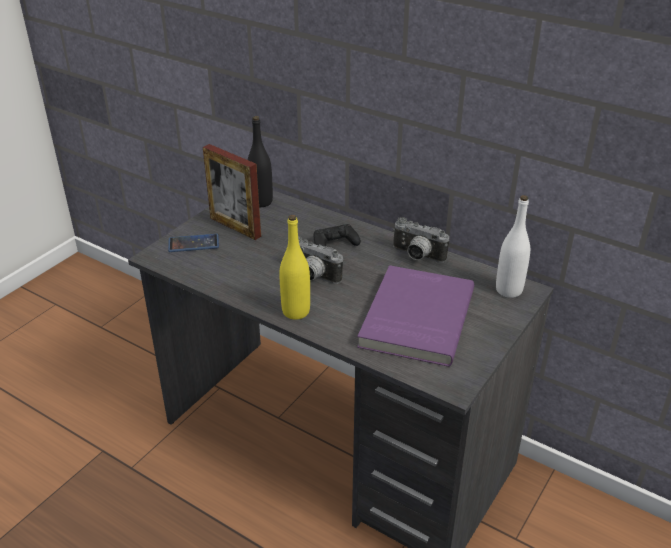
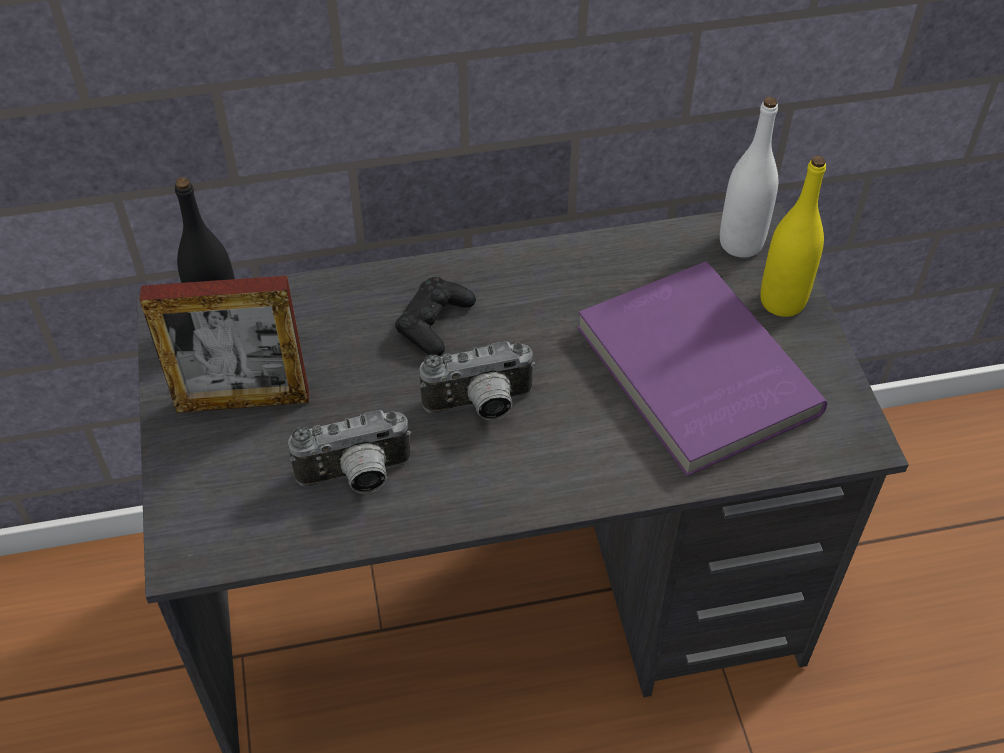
camera: 45 degrees left, 15 degrees up
(193, 244) = (218, 482): phone -> none
(296, 311) = (537, 483): yellow bottle -> yellow bottle (782, 301)
(416, 257) = (571, 268): camera -> camera (356, 478)

